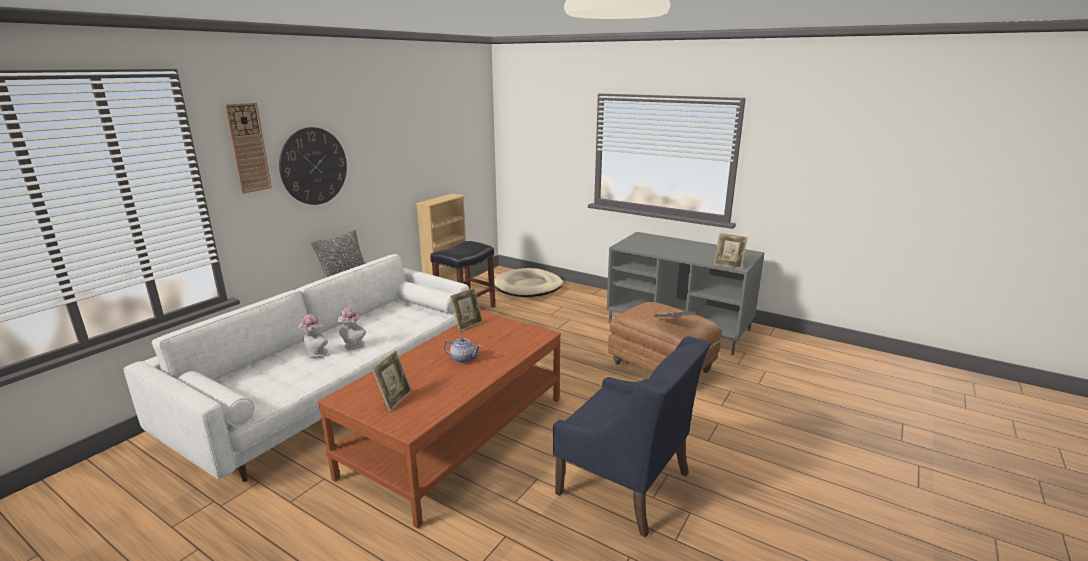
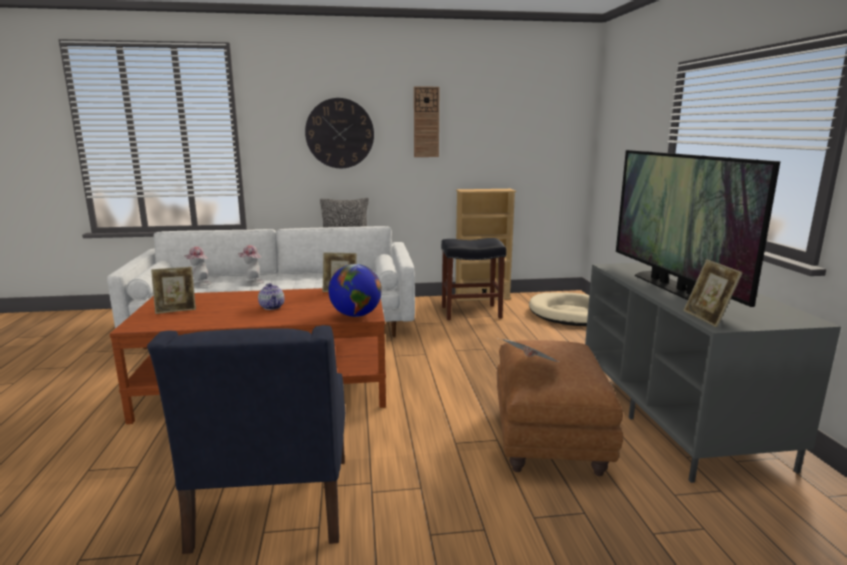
camera: 50 degrees right, 5 degrees down
(248, 148) = (279, 109): wall clock -> wall clock (426, 122)
(353, 346) = (279, 285): hat -> hat (200, 284)
(534, 337) = (356, 315): none -> globe
(678, 252) = (673, 288): none -> television

